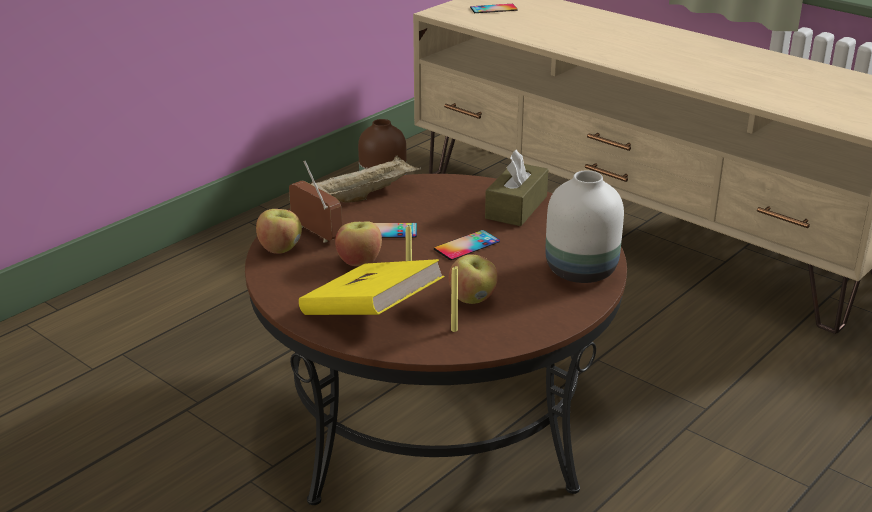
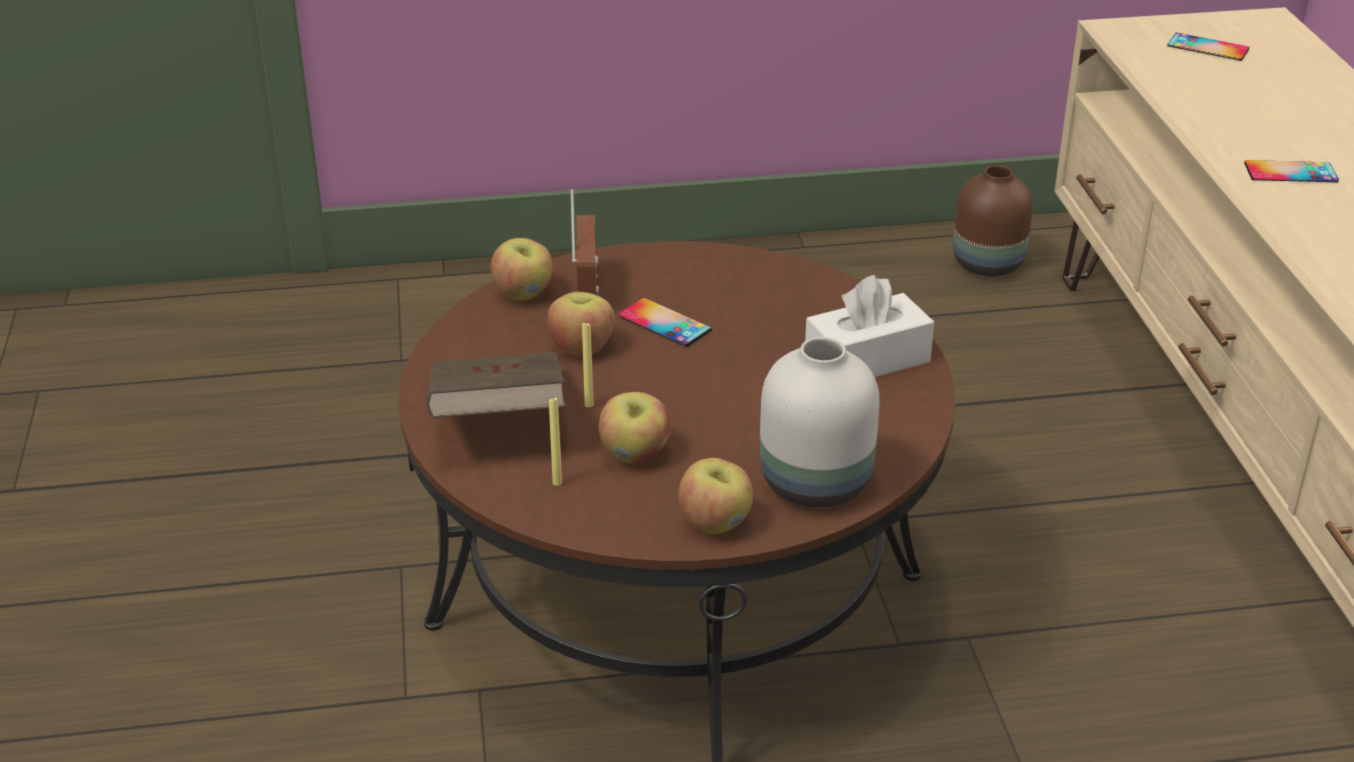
camera: 40 degrees right, 5 degrees up
(367, 194) = (713, 265): beige tray -> none
(370, 316) = (497, 420): yellow book -> brown book
(466, 245) = (729, 384): phone -> phone (1290, 172)
(516, 207) = (867, 360): brown tissue box -> white tissue box
(564, 310) = (715, 523): none -> apple

